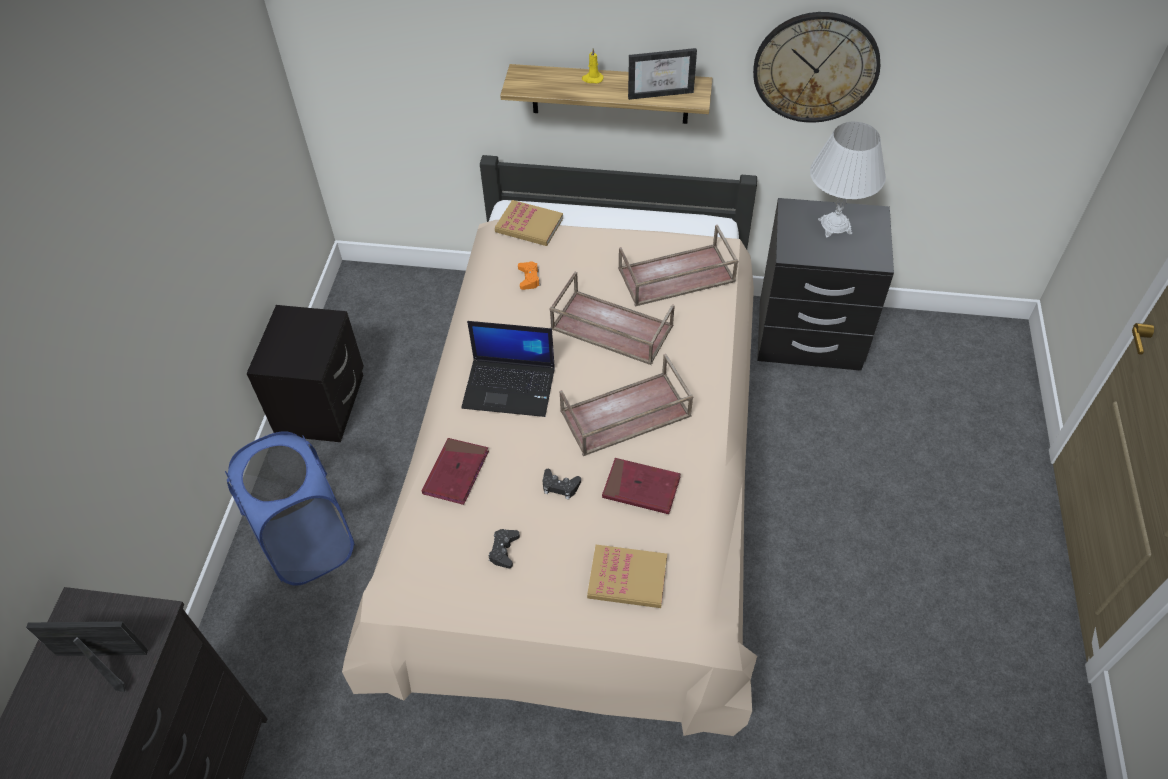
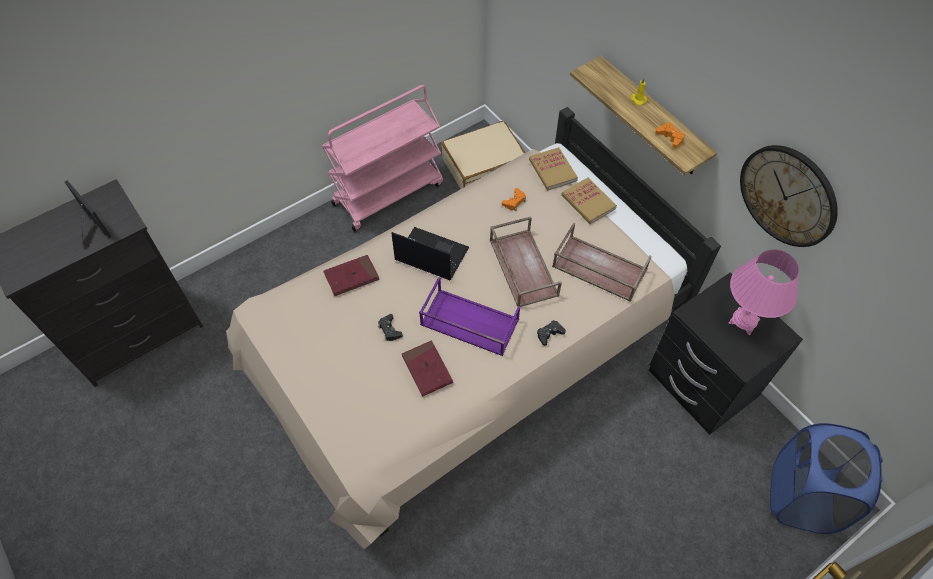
camera: 45 degrees right, 5 degrees up
(309, 543) = (306, 259): blue laundry basket -> blue laundry basket (801, 497)
(323, 405) = (388, 193): black nightstand -> pink cart
(396, 304) = (484, 166): none -> beige suitcase
(504, 550) = (325, 337): black game controller -> black game controller (549, 334)
(510, 387) = (430, 254): laptop -> laptop turned 150 degrees clockwise
(624, 415) = (468, 322): brown tray -> purple tray
(627, 578) = (362, 408): book -> book (588, 202)
(660, 91) = (670, 137): picture frame -> orange game controller
(834, 226) = (744, 321): white table lamp -> pink table lamp

